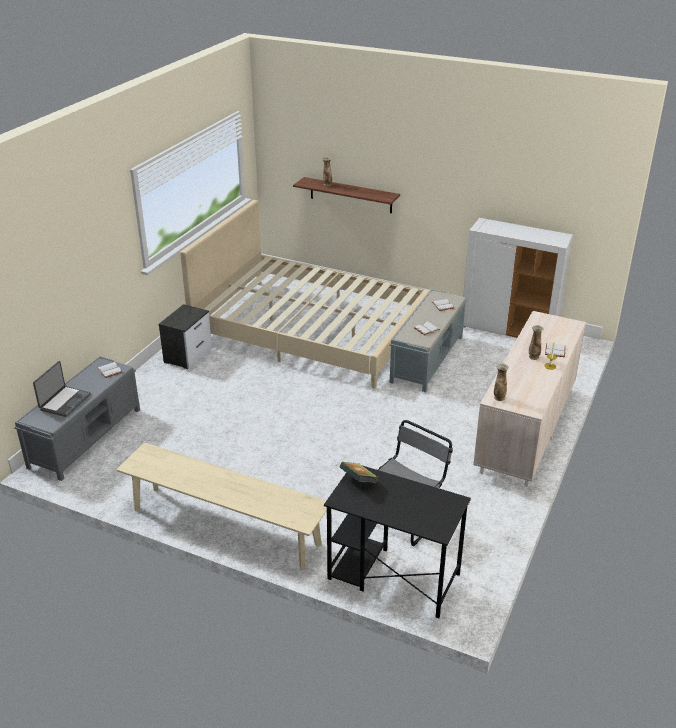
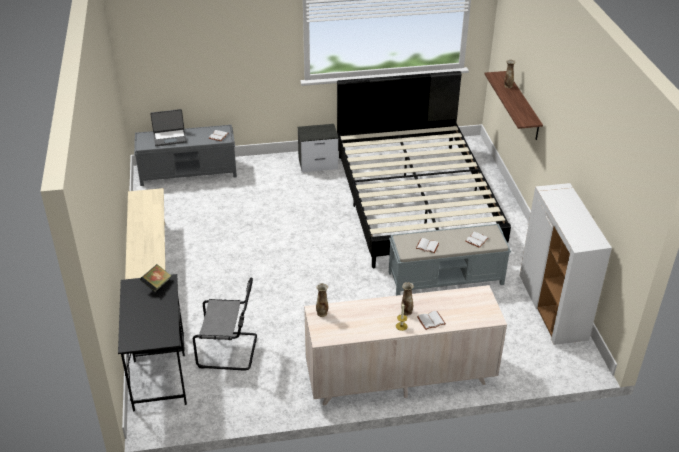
camera: 55 degrees right, 5 degrees up
(310, 330) = (415, 201): beige bed -> black bed

